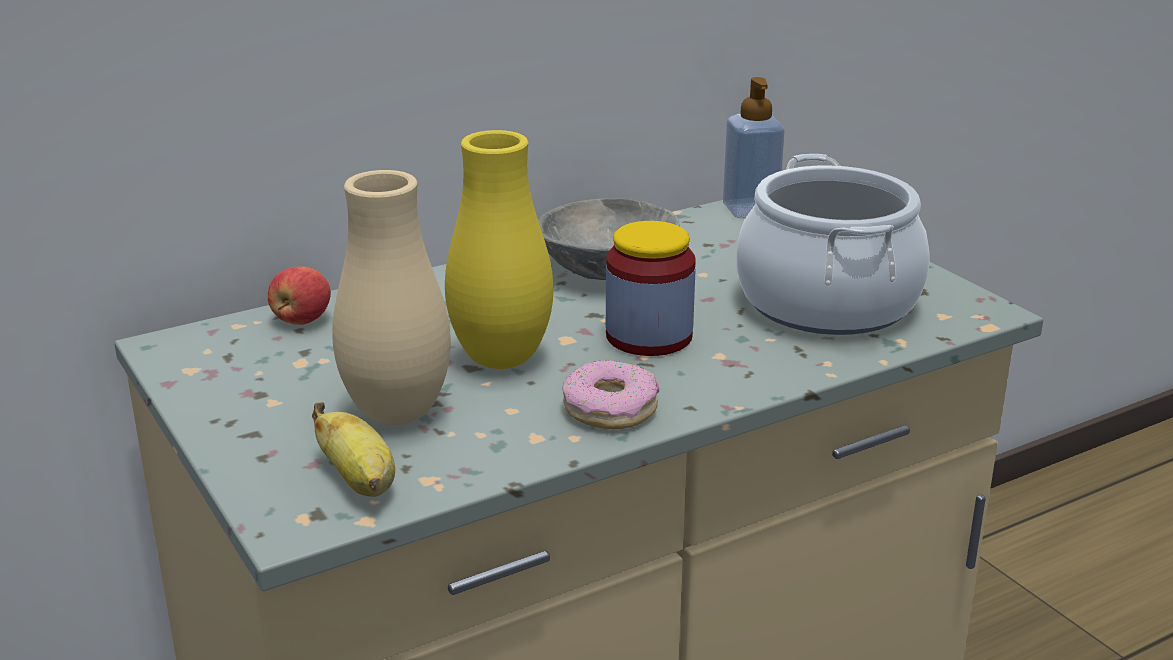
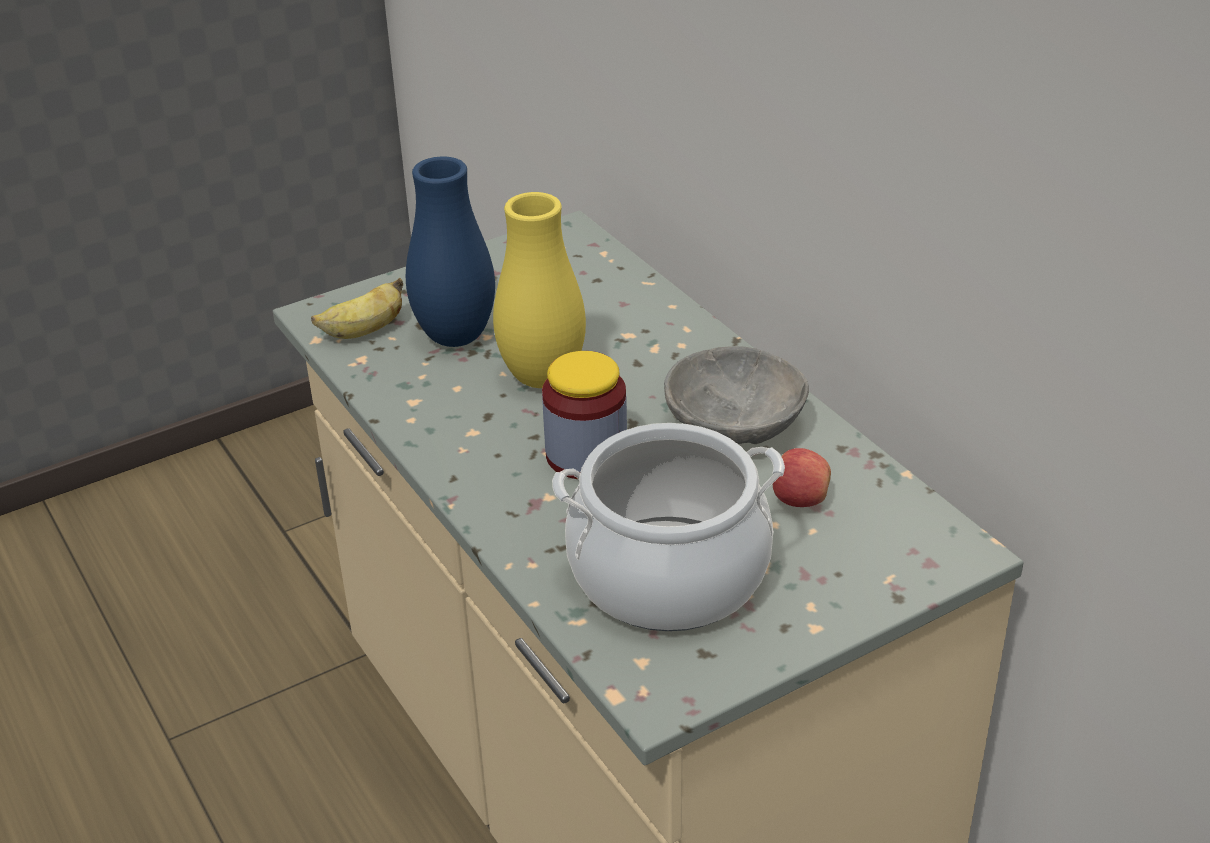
camera: 90 degrees right, 10 degrees up
(301, 320) = (612, 278): apple -> apple (799, 500)
(397, 414) = (455, 337): beige vase -> blue vase
(610, 409) = (453, 436): donut -> none
(750, 209) = (928, 530): soap dispenser -> none

